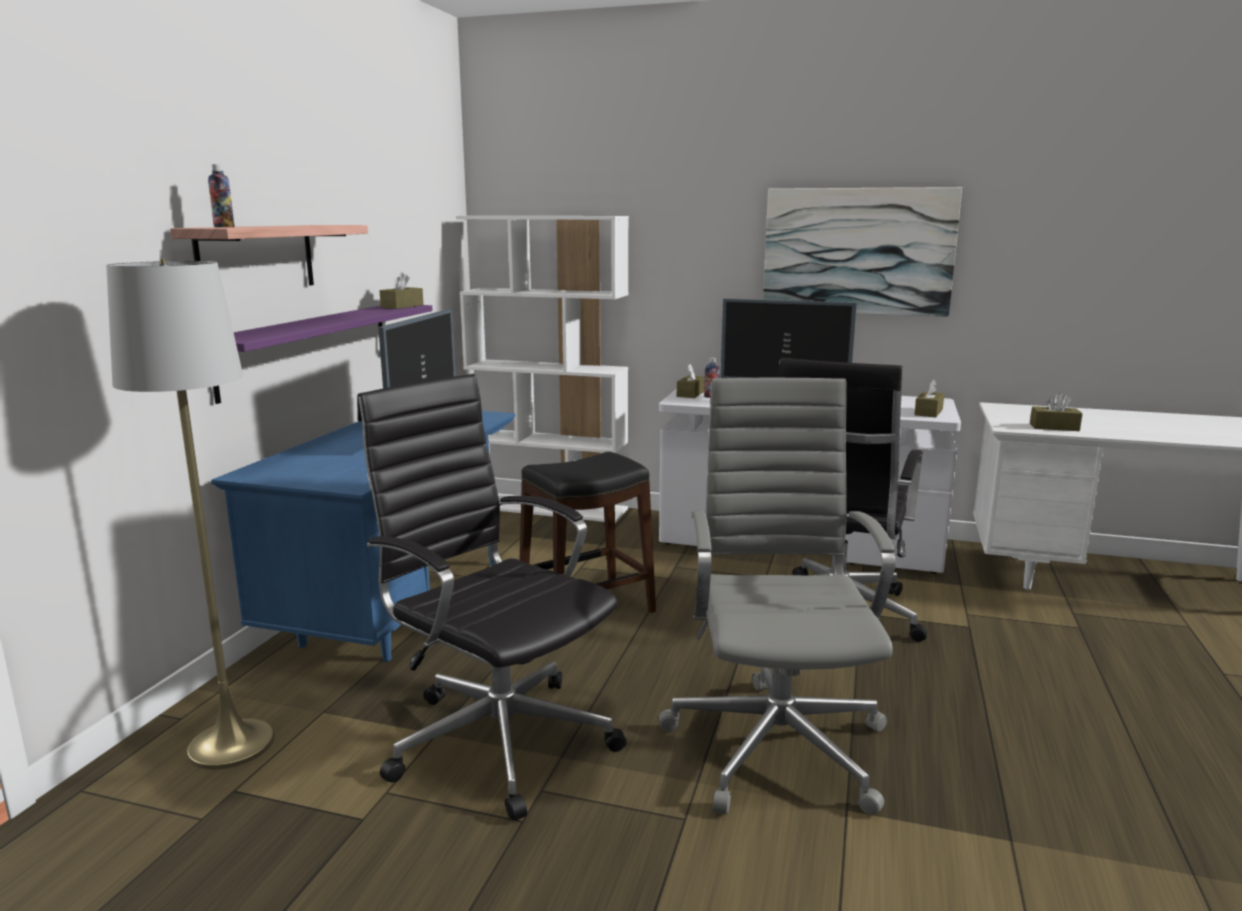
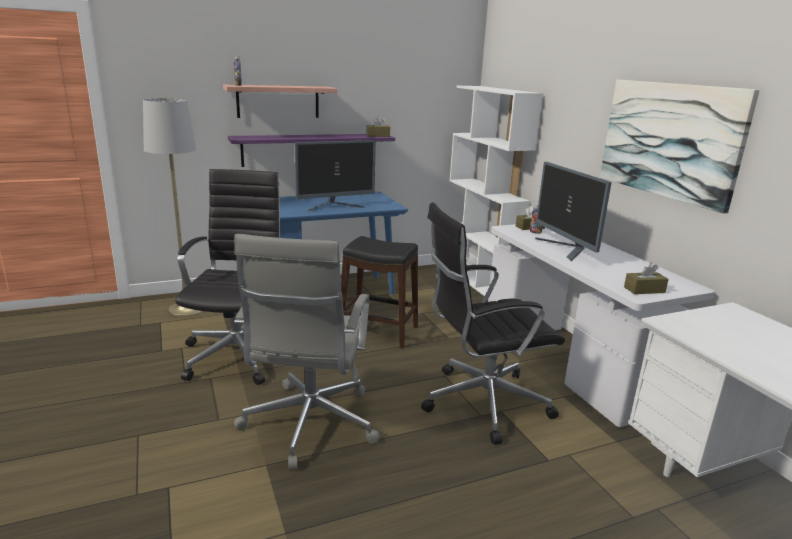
camera: 50 degrees right, 5 degrees up
(777, 743) = (309, 425): grey office chair -> grey office chair turned 135 degrees clockwise
(1054, 427) = (711, 338): brown tissue box -> none

